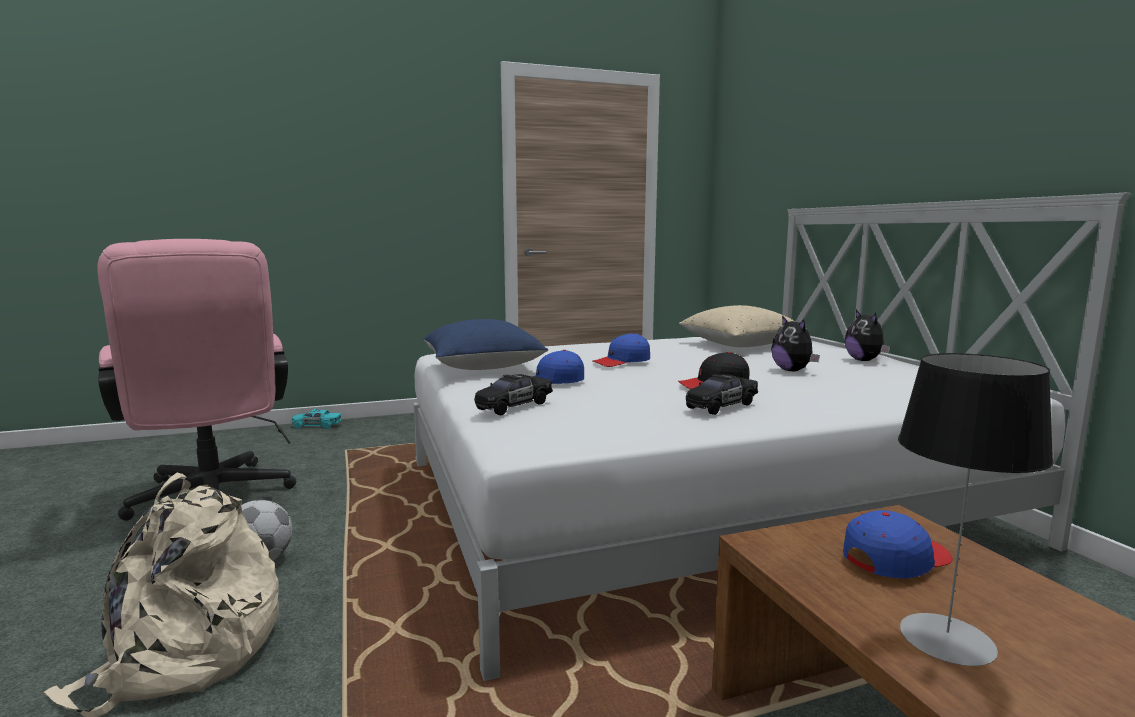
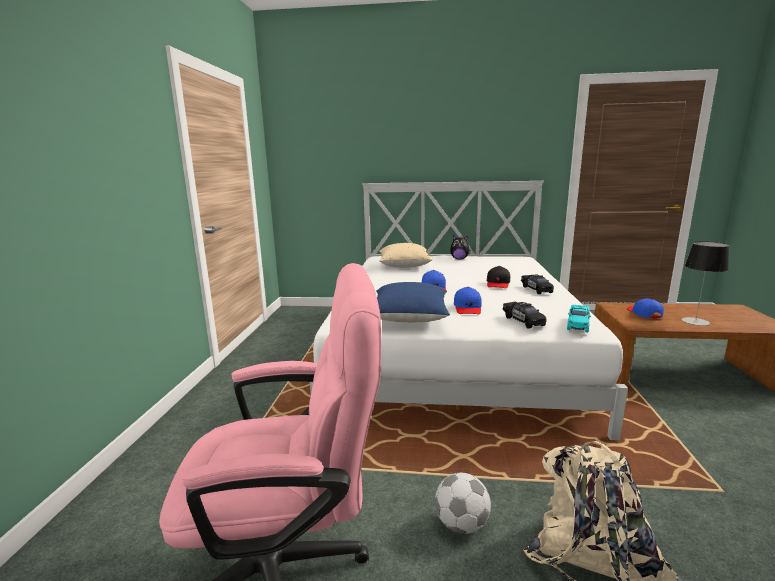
camera: 65 degrees left, 5 degrees up
(316, 426) = (114, 480): turquoise toy car -> turquoise toy car (578, 324)
(792, 371) = (472, 270): plush toy -> none

